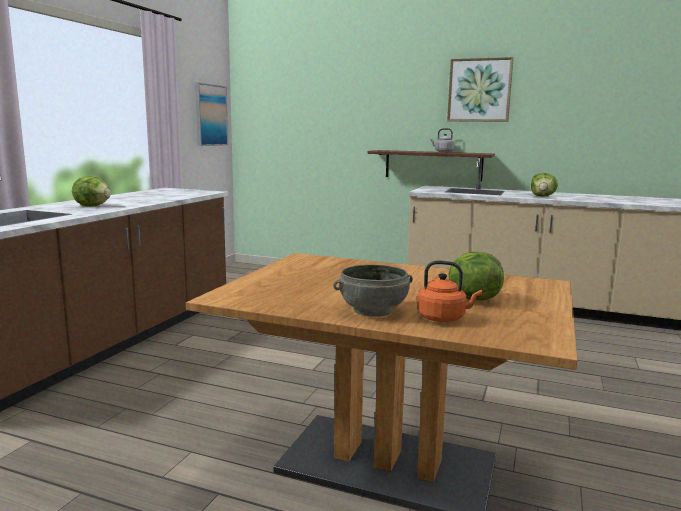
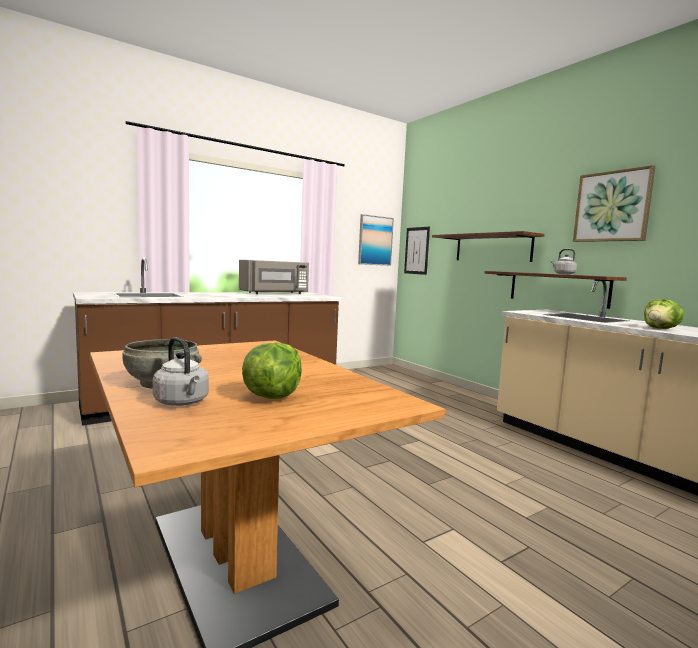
camera: 35 degrees right, 5 degrees down
(93, 206) = (215, 295): lettuce -> none
(141, 194) = (275, 293): none -> grey microwave
(259, 126) = (416, 250): none -> picture
(360, 125) = (492, 248): none -> shelf
(443, 318) = (183, 402): orange kettle -> grey kettle

